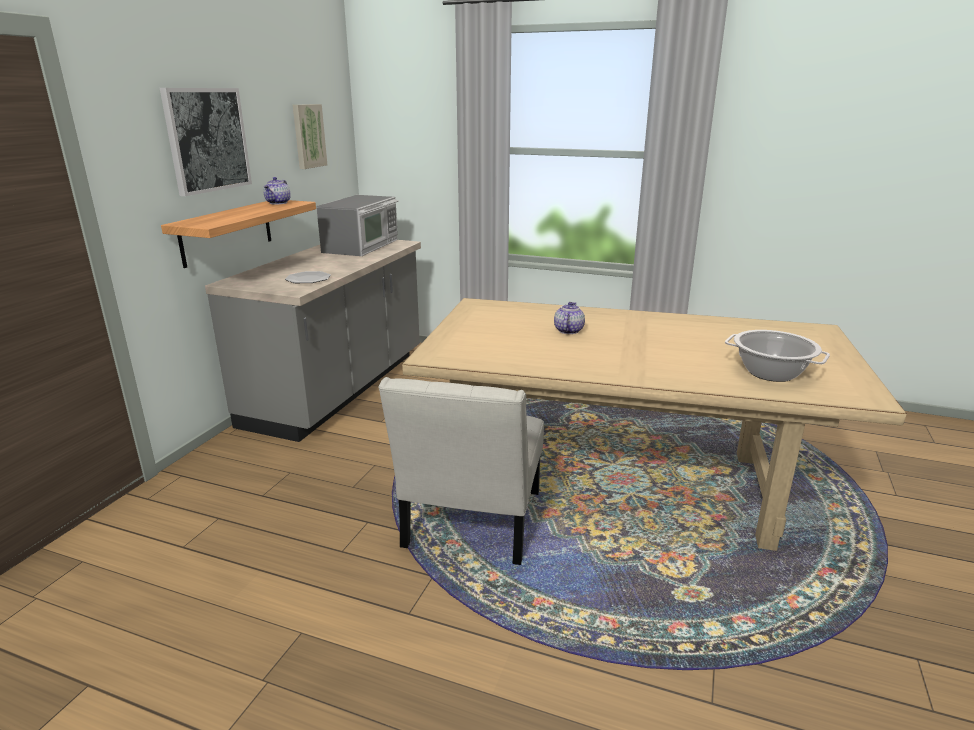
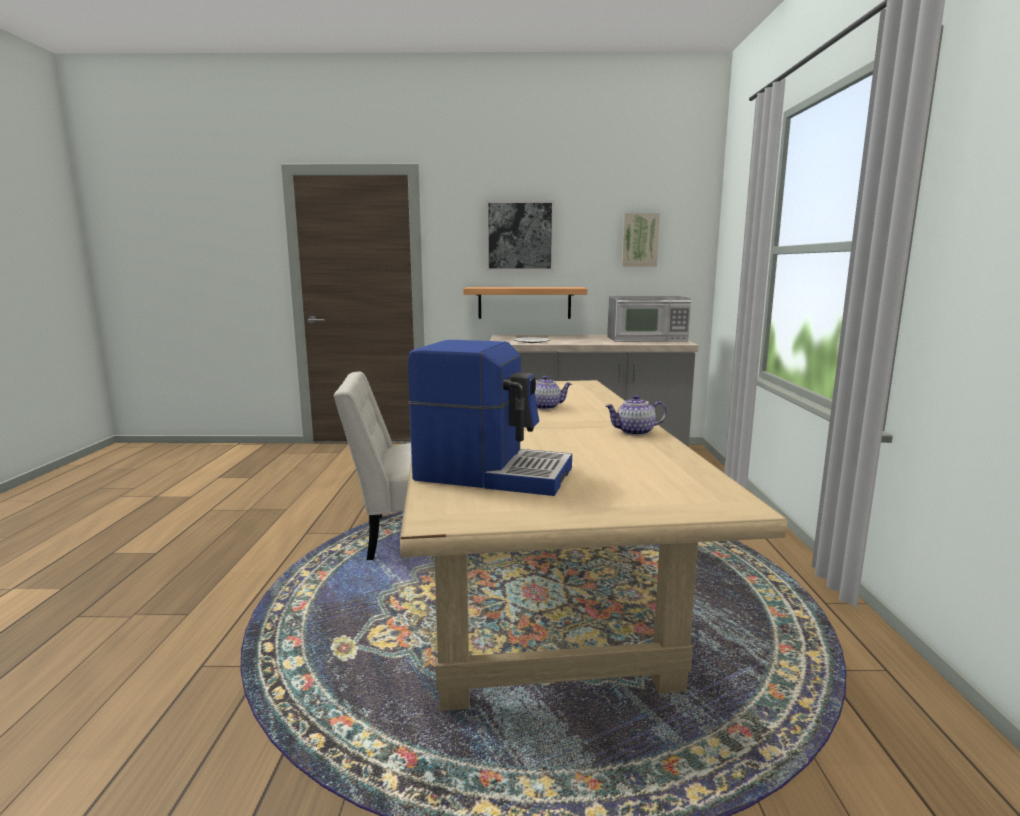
camera: 70 degrees right, 10 degrees down
(278, 203) = (566, 287): teapot -> teapot (634, 432)
(770, 373) = (493, 473): cooking pot -> coffee machine

